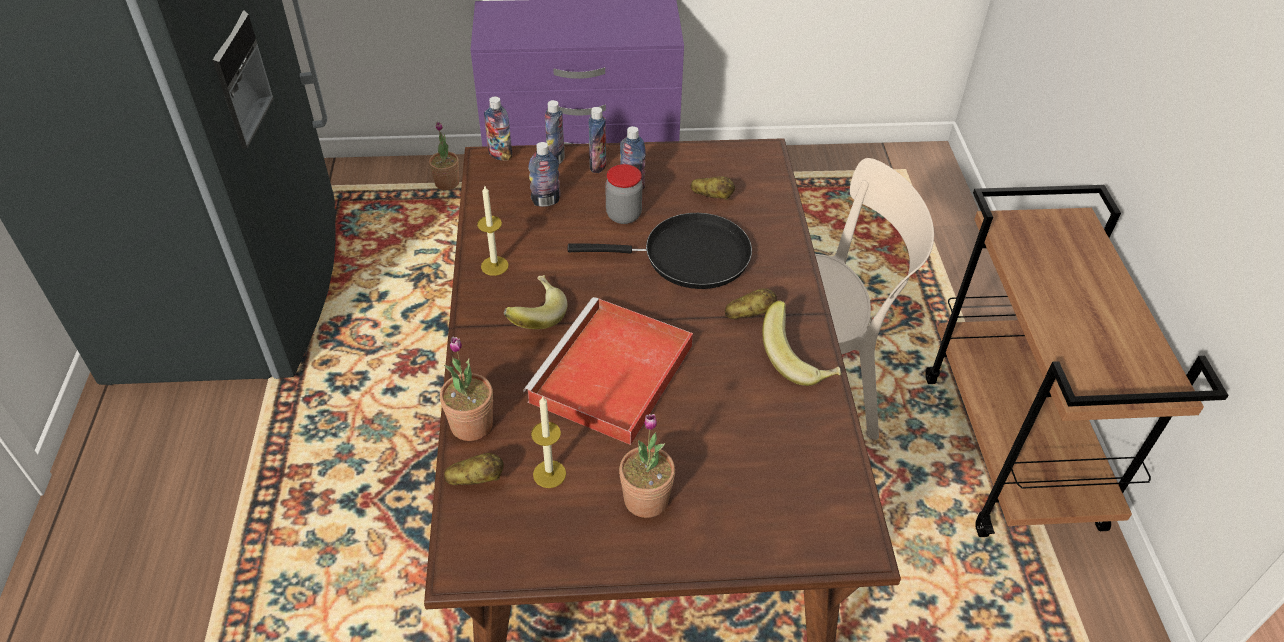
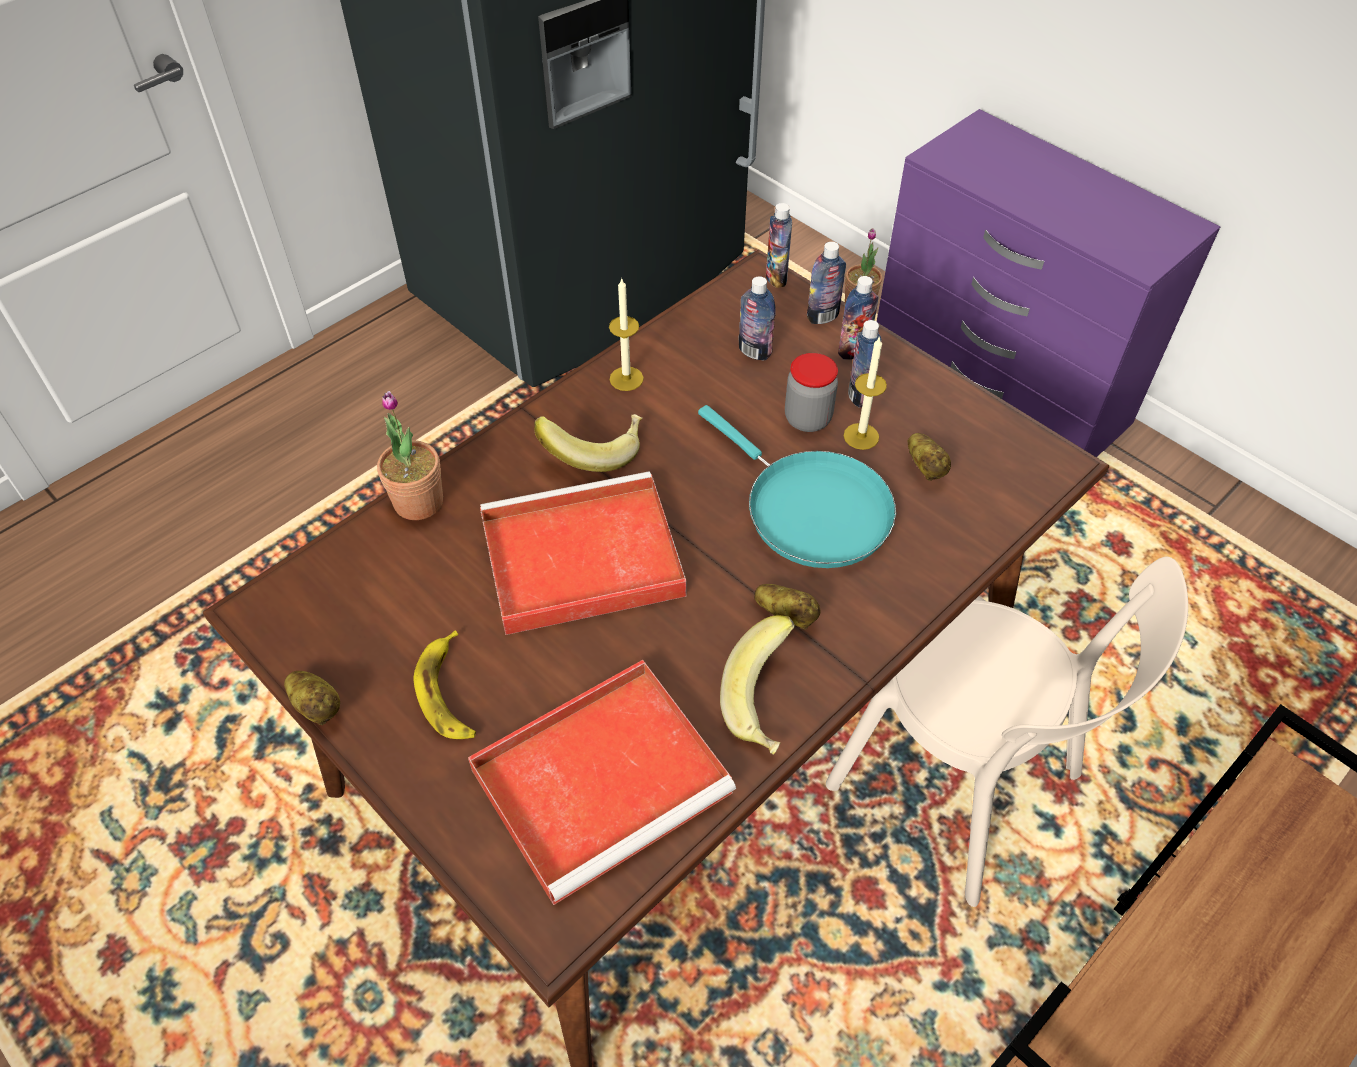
camera: 50 degrees right, 5 degrees up
(476, 479) = (359, 550): potato -> potato (317, 705)
(549, 474) = (412, 597): candle -> candle (861, 436)
(646, 499) = (449, 693): potted plant -> banana
(688, 257) = (810, 508): black frying pan -> turquoise frying pan
(780, 461) = (604, 778): none -> red tray

